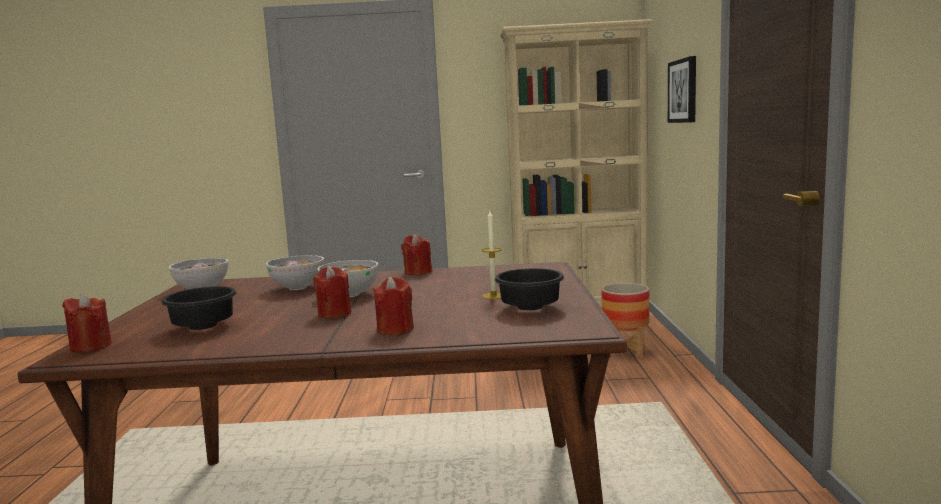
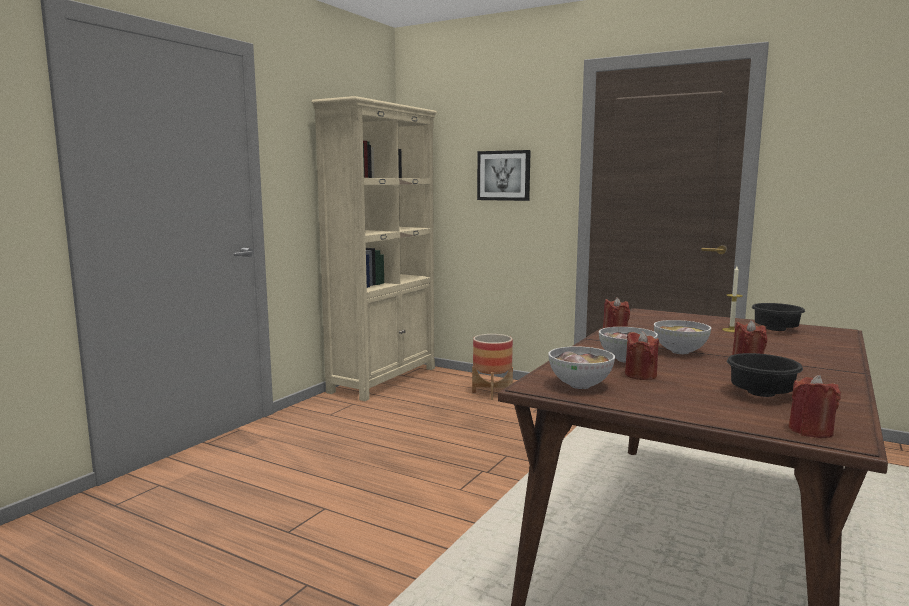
camera: 60 degrees left, 0 degrees up
(395, 329) = (812, 355): red candle -> red candle (640, 375)

